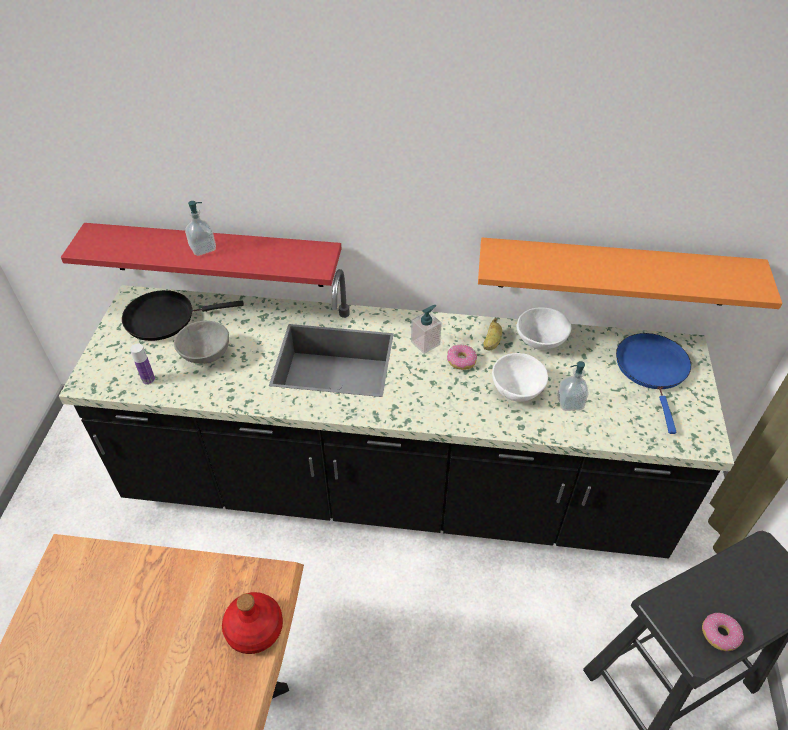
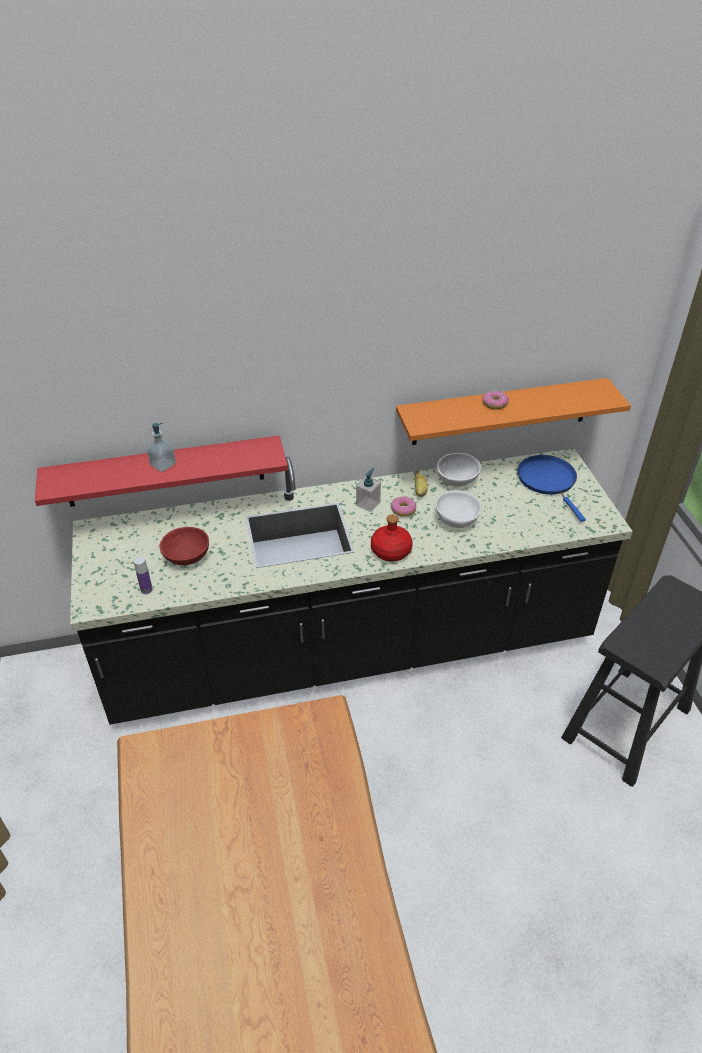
camera: 20 degrees left, 5 degrees down
(165, 318) = (131, 538): black frying pan -> none
(206, 356) = (187, 559): grey bowl -> red bowl
(255, 628) = (333, 750): red bottle -> red bottle (391, 550)
(570, 402) = (500, 519): soap dispenser -> none
(720, 634) = (666, 649): donut -> donut (494, 404)

